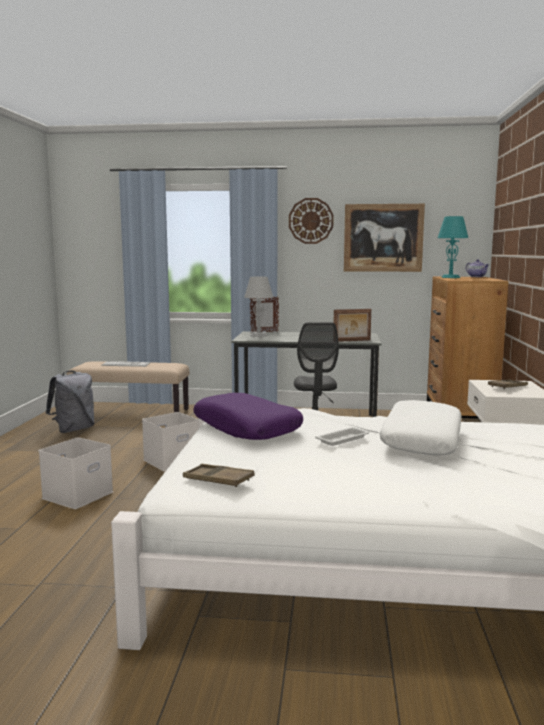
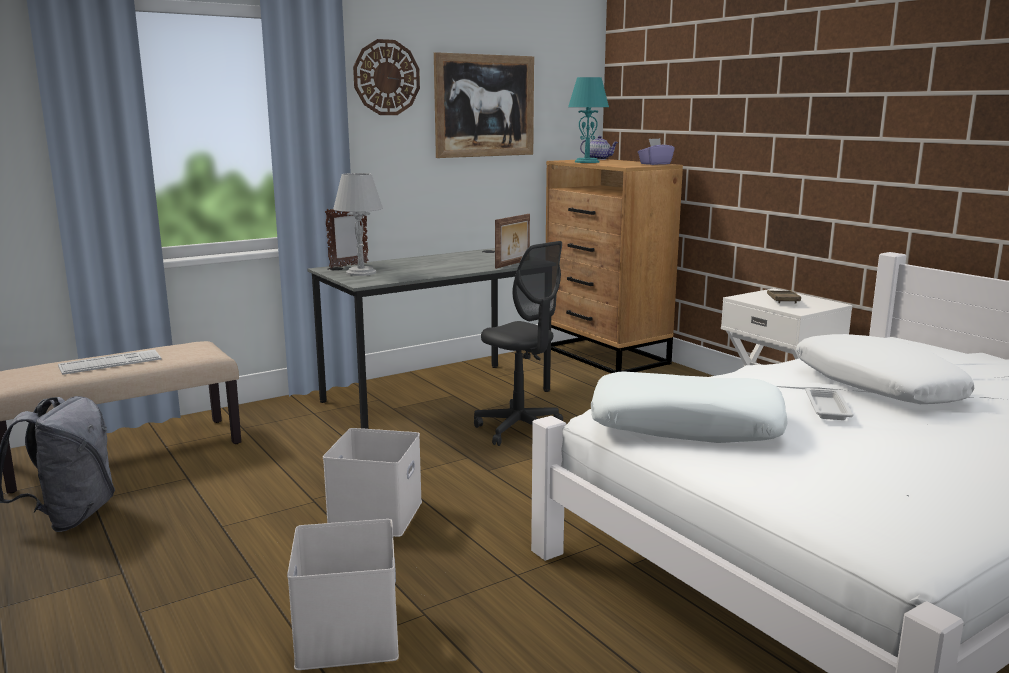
camera: 40 degrees left, 5 degrees up
(218, 480) = (897, 512): brown tray -> none
(247, 428) = (686, 425): purple pillow -> white pillow
(488, 279) = (655, 164): none -> purple tissue box

